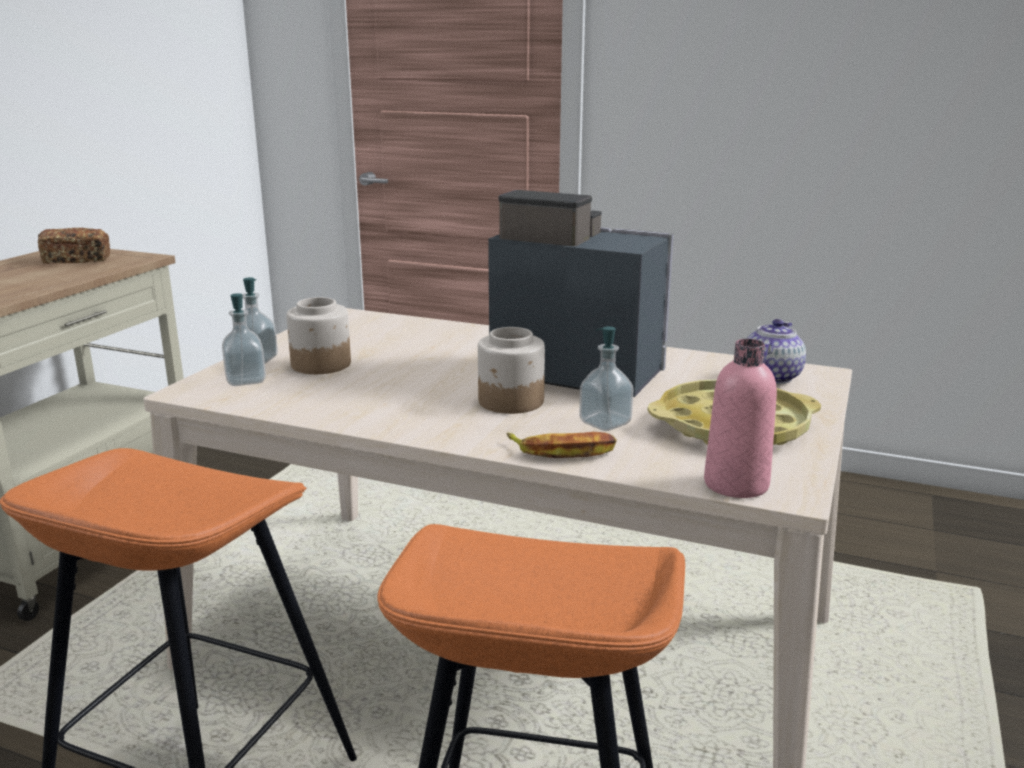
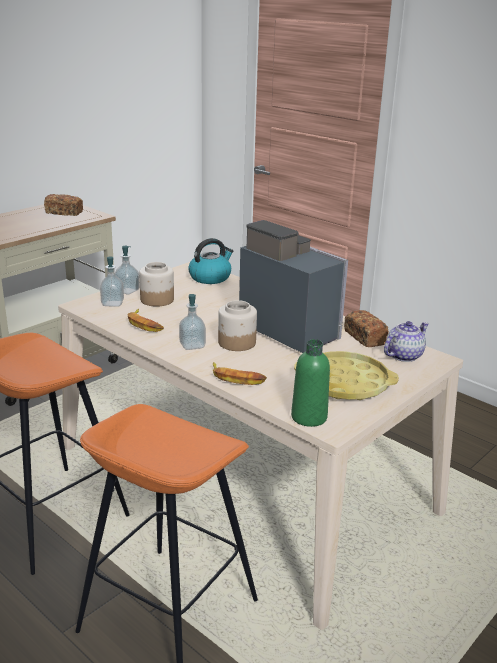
camera: 20 degrees right, 5 degrees up
(331, 401) = (145, 324): none -> banana
(382, 324) = (210, 277): none -> kettle
(605, 423) = (275, 366): soap dispenser -> soap dispenser (192, 345)
(691, 364) = (364, 337): none -> bread
(736, 484) = (309, 417): pink bottle -> green bottle

